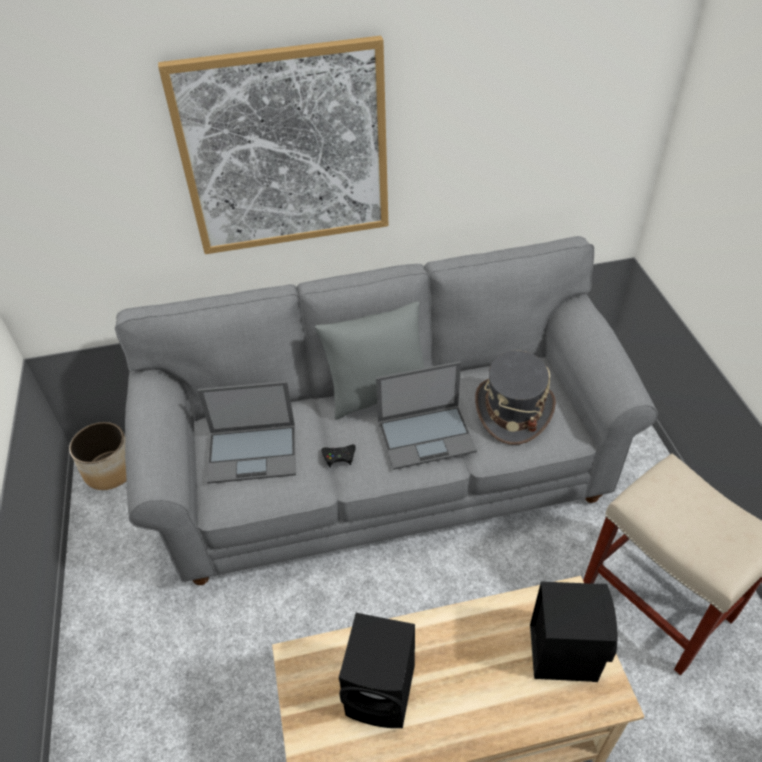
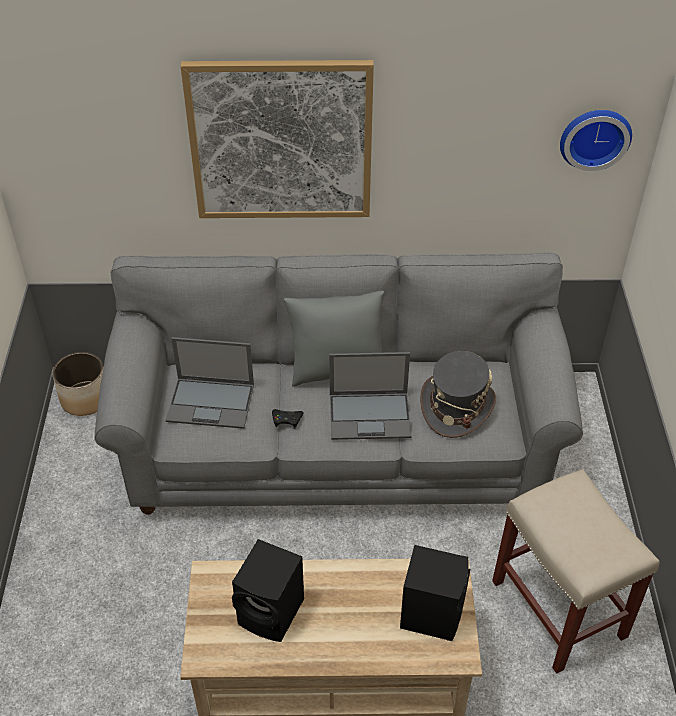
camera: 10 degrees right, 0 degrees up
(615, 102) = (594, 136): none -> wall clock

